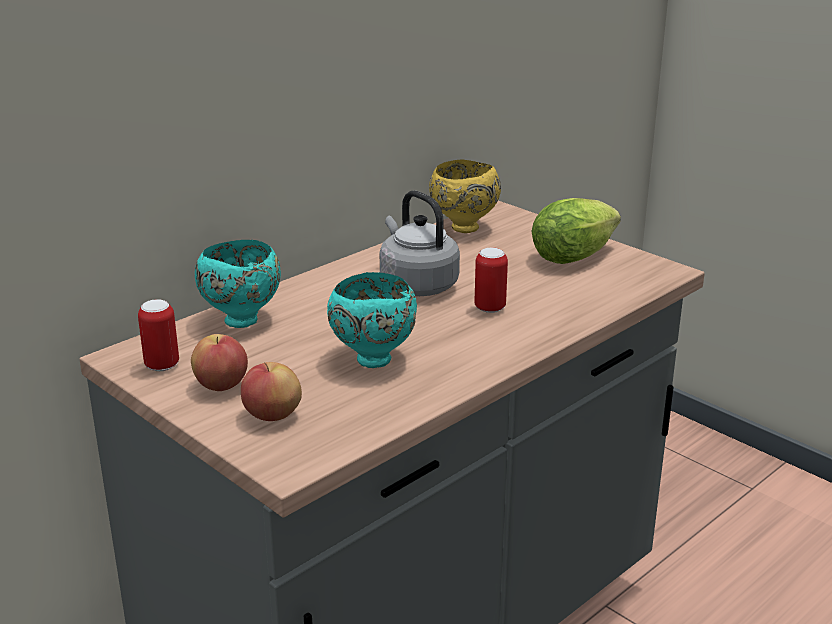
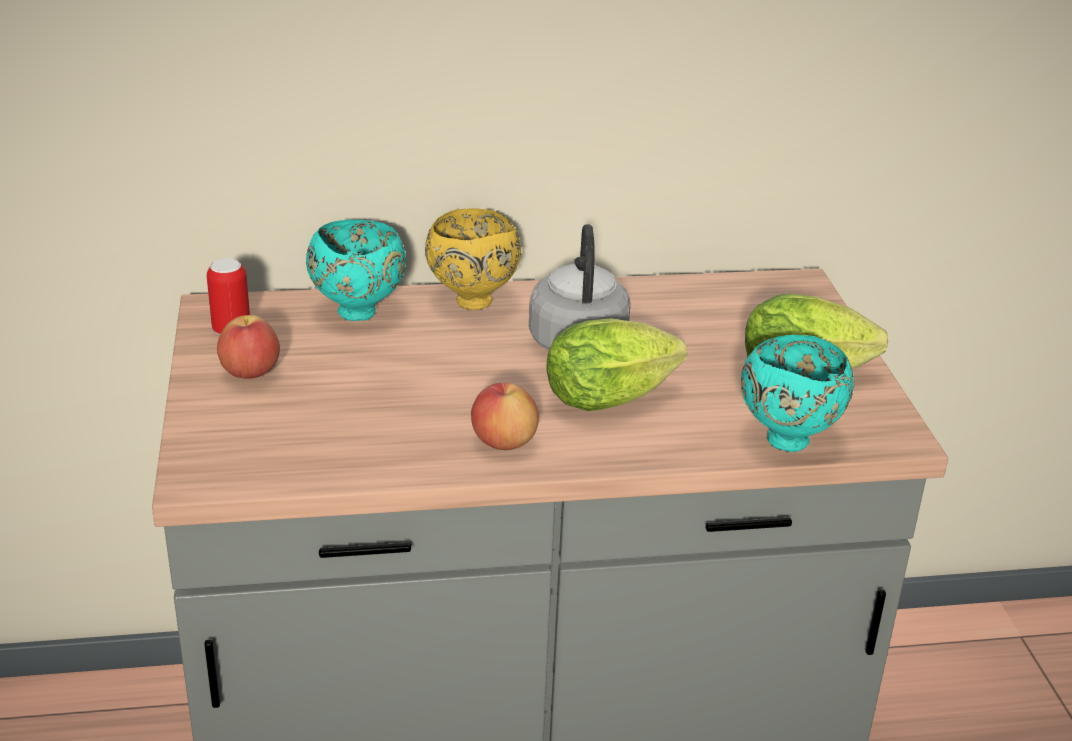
camera: 35 degrees right, 5 degrees up
(272, 416) = (250, 422): apple -> apple (503, 442)
(373, 358) = (418, 404): turquoise bowl -> turquoise bowl (788, 438)
(462, 228) = (727, 290): yellow bowl -> yellow bowl (471, 300)
(490, 308) = (616, 397): can -> lettuce

